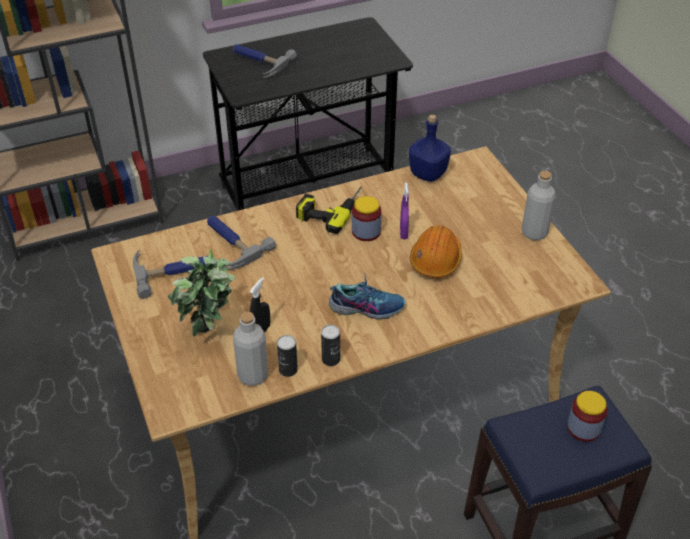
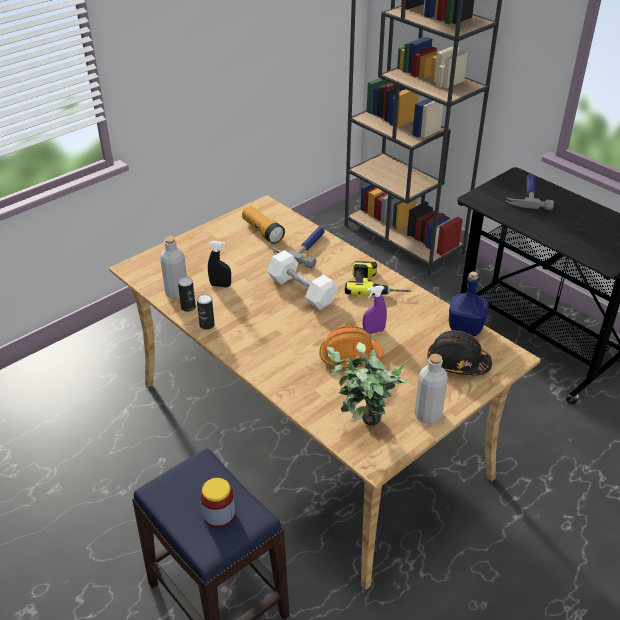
camera: 70 degrees right, 5 degrees down
(173, 271) = (262, 232): hammer -> flashlight
(209, 335) = (207, 264): potted plant -> potted plant (363, 428)
(309, 266) = (301, 290): none -> white dumbbell
(366, 232) = (361, 310): jar -> none
(367, 307) = (271, 330): shoe -> none
(473, 194) = (457, 363): none -> black hard hat

